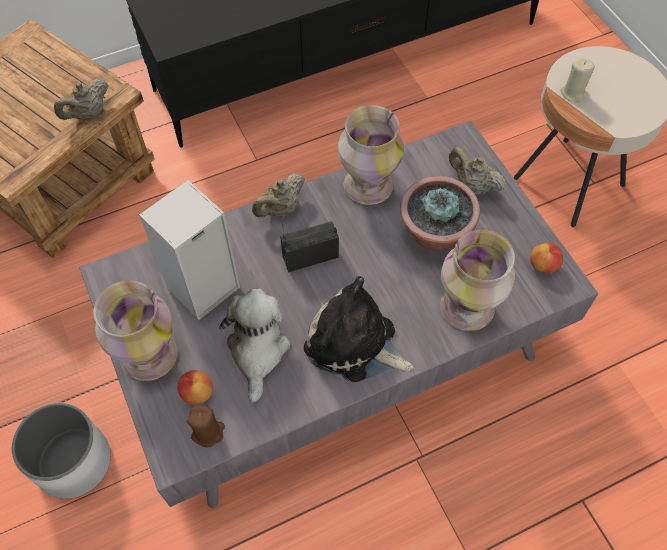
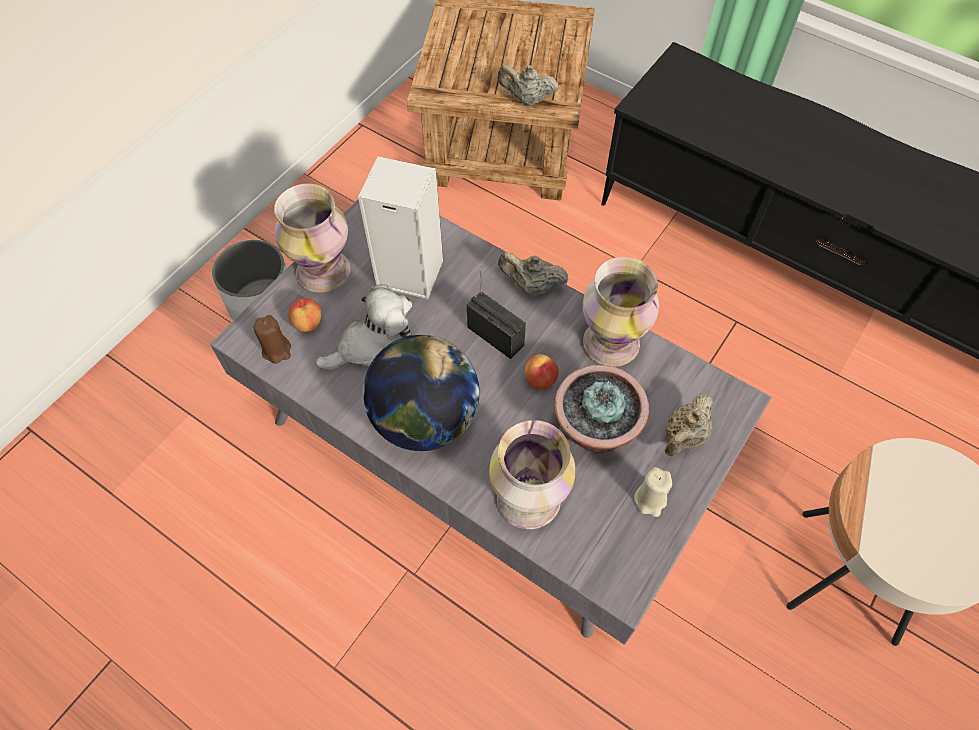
camera: 60 degrees right, 0 degrees up
(354, 344) = (425, 419): plush toy -> globe
(472, 185) = (684, 437): beige teapot -> beige teapot turned 150 degrees counterclockwise
(543, 265) = (630, 554): apple -> apple (540, 380)
(573, 93) = (887, 479): beige candle -> beige candle (650, 500)

